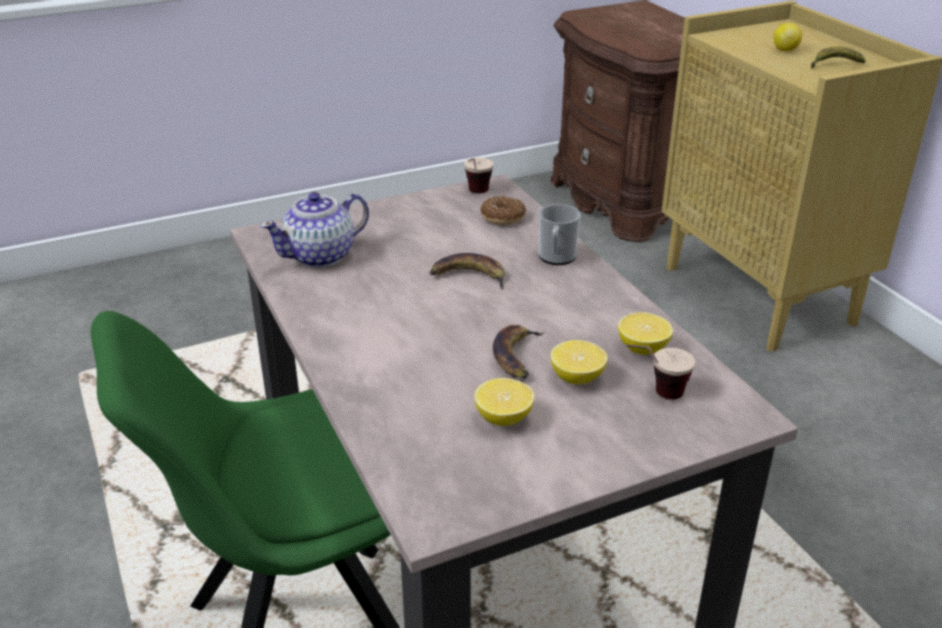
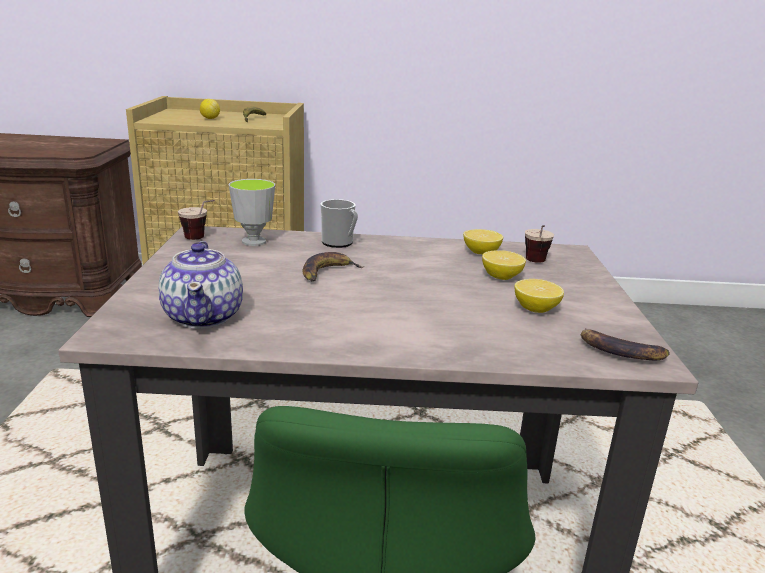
camera: 65 degrees left, 10 degrees down
(503, 217) = (254, 241): donut -> cup
(517, 356) = (459, 286): banana -> banana (620, 351)

